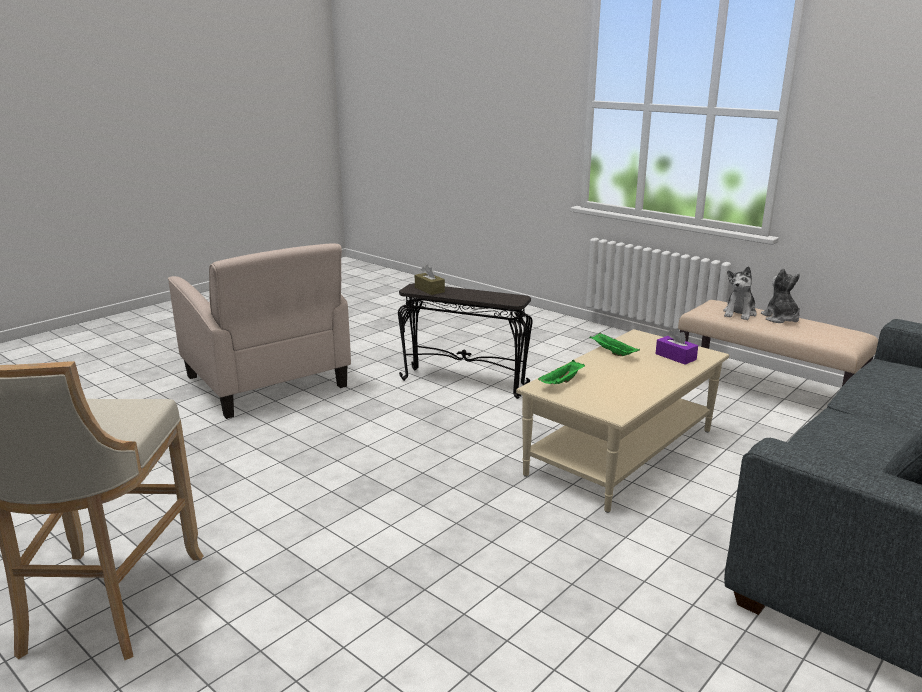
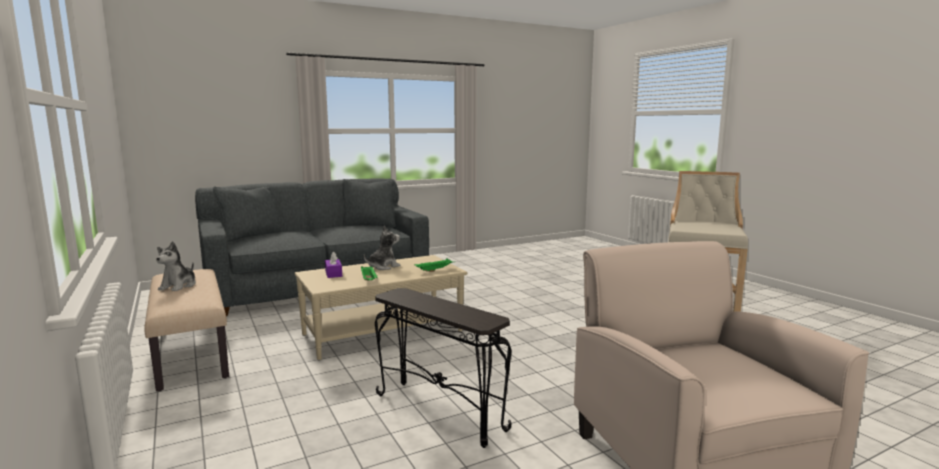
camera: 160 degrees left, 10 degrees down
(429, 289) = (471, 316): brown tissue box -> none
(739, 313) = (191, 294): plush toy -> plush toy (383, 267)

